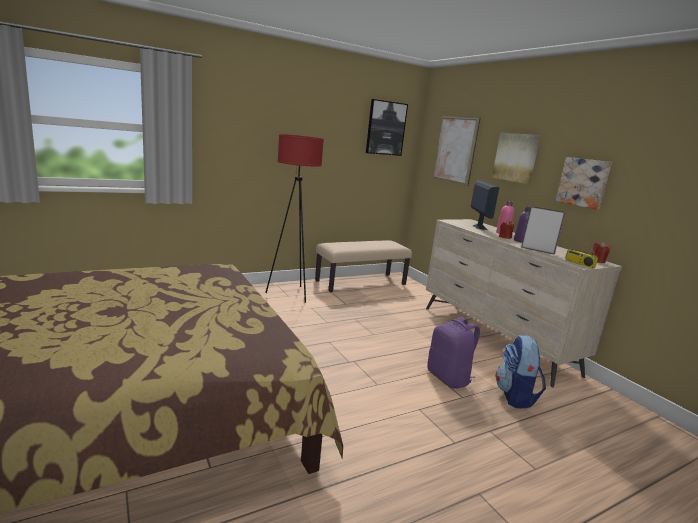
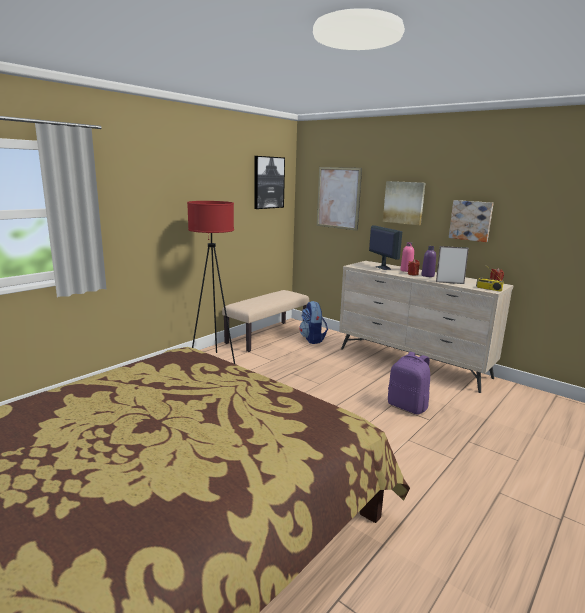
camera: 20 degrees left, 0 degrees up
(515, 396) = (463, 408): backpack -> backpack (312, 339)

